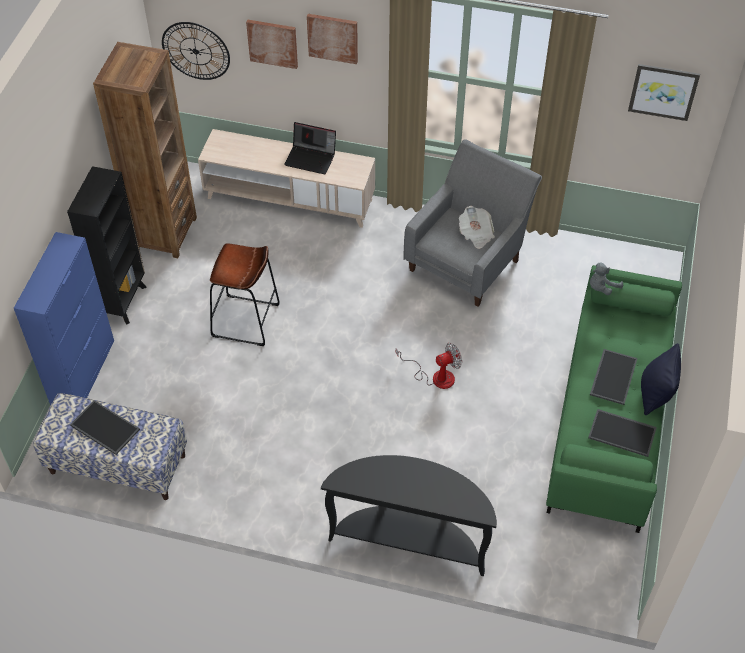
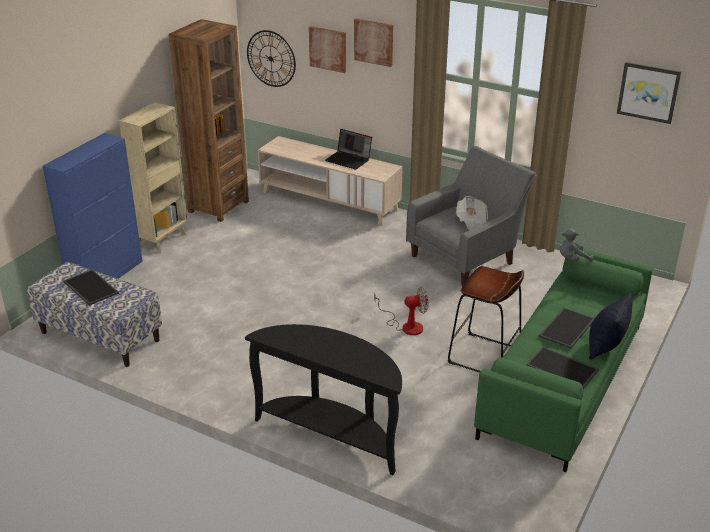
camera: 15 degrees right, 20 degrees down
(124, 301) = (164, 240): black bookcase -> beige bookcase
(246, 320) = (256, 265): brown stool -> brown stool (484, 356)

